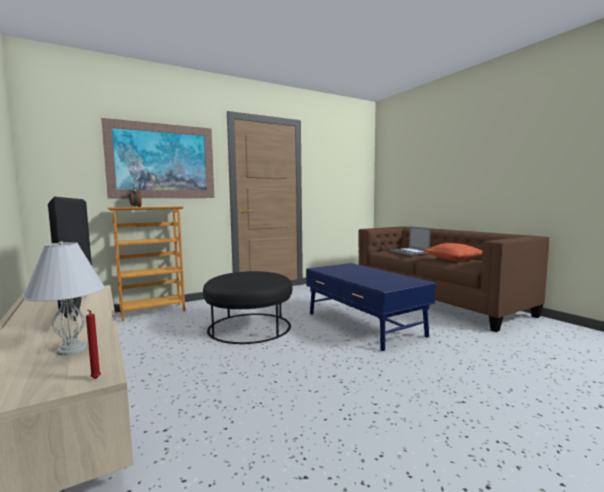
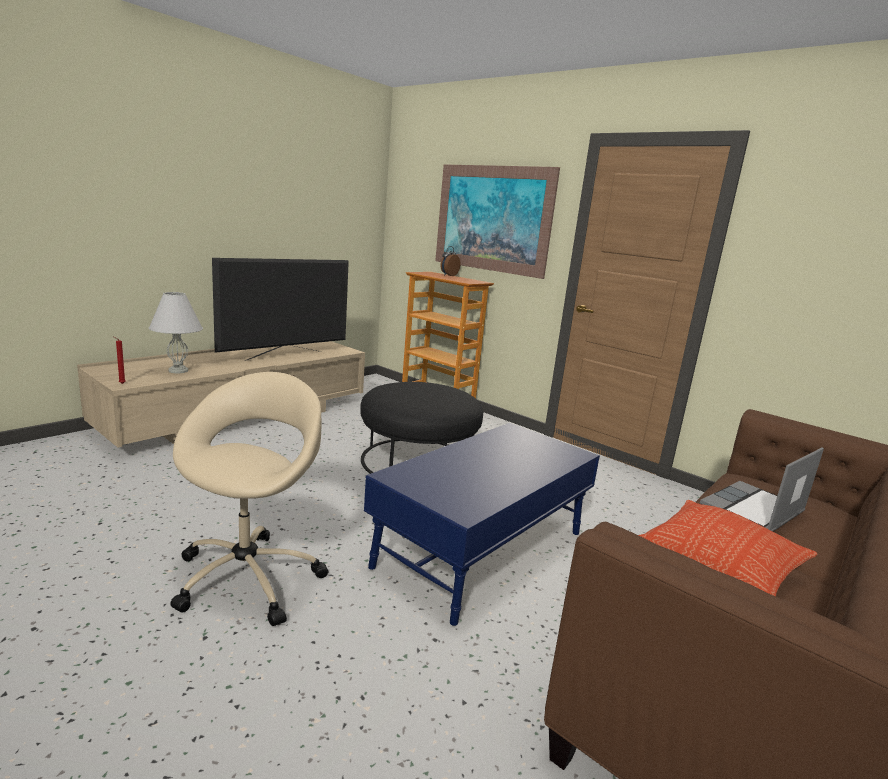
camera: 70 degrees right, 10 degrees up
(395, 387) = (250, 576): none -> beige office chair

